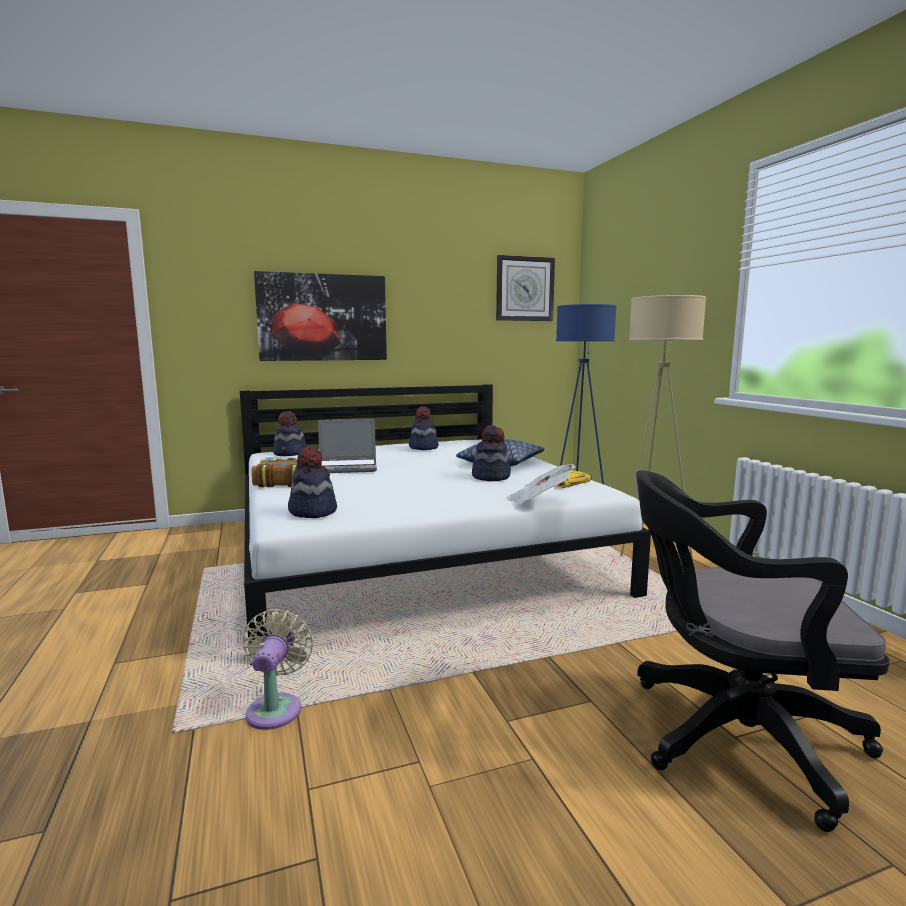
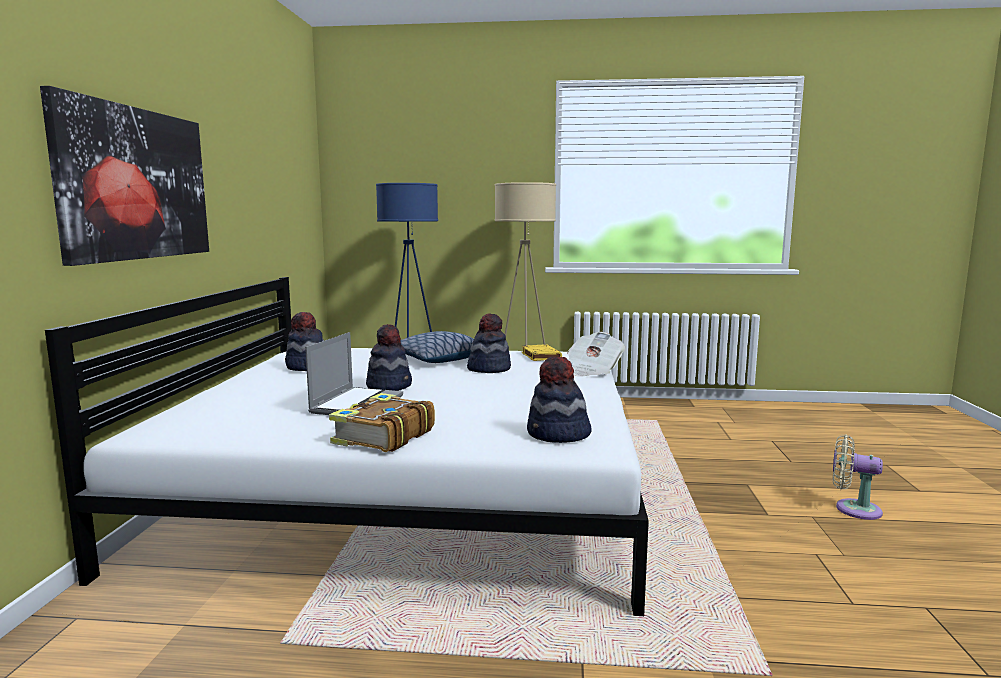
camera: 65 degrees left, 0 degrees up
(276, 707) = (732, 608): beige fan -> beige fan (853, 509)
(290, 454) = (183, 423): hat -> hat (389, 386)
(524, 289) = (292, 156): wall clock -> none
(731, 736) = (790, 462): black office chair -> none

